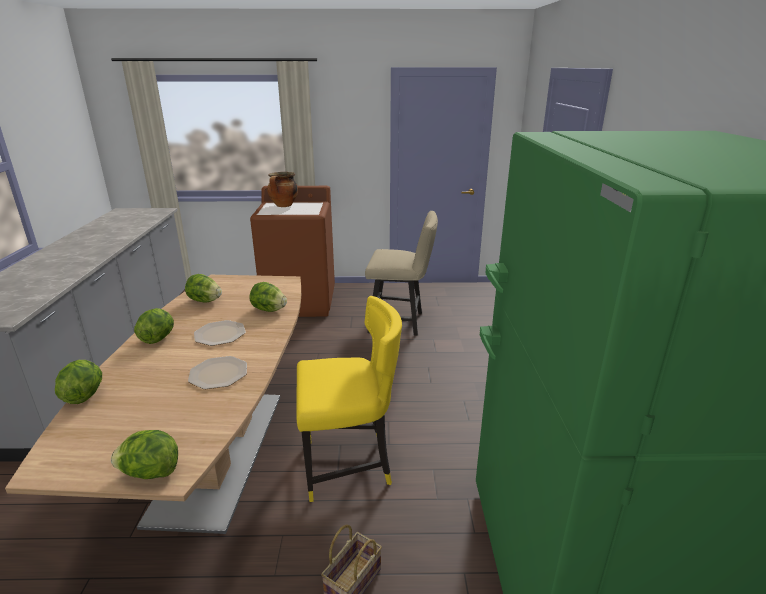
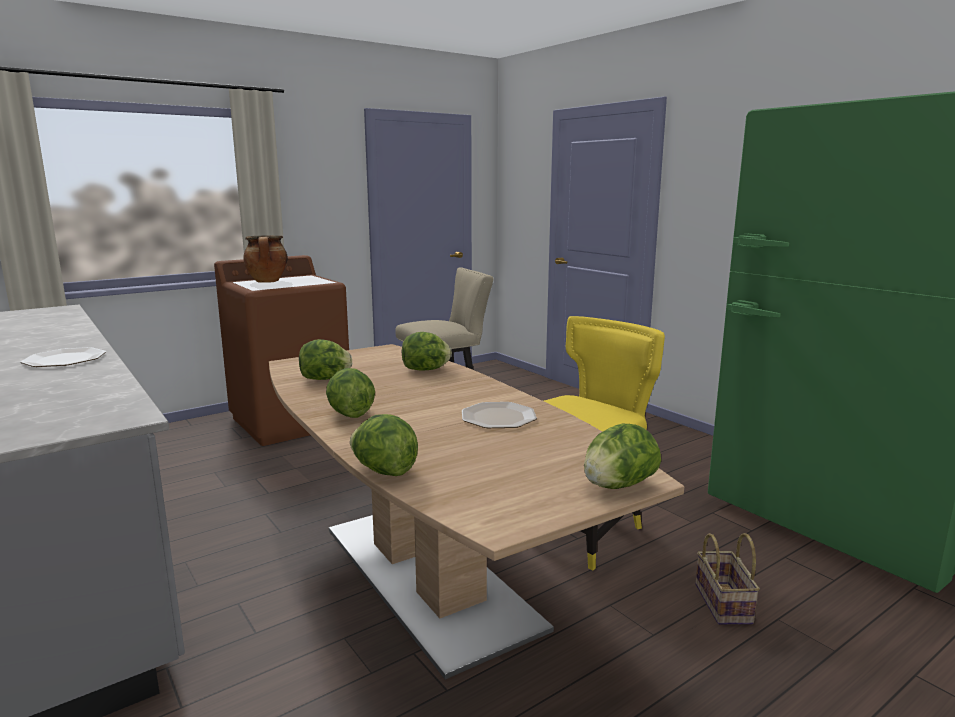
camera: 35 degrees left, 10 degrees down
(220, 334) = (418, 395): plate -> plate (64, 359)

